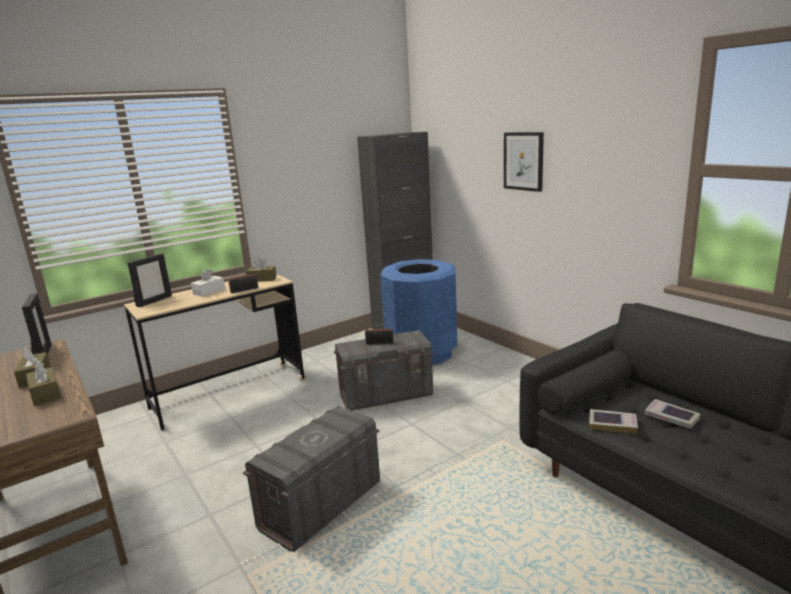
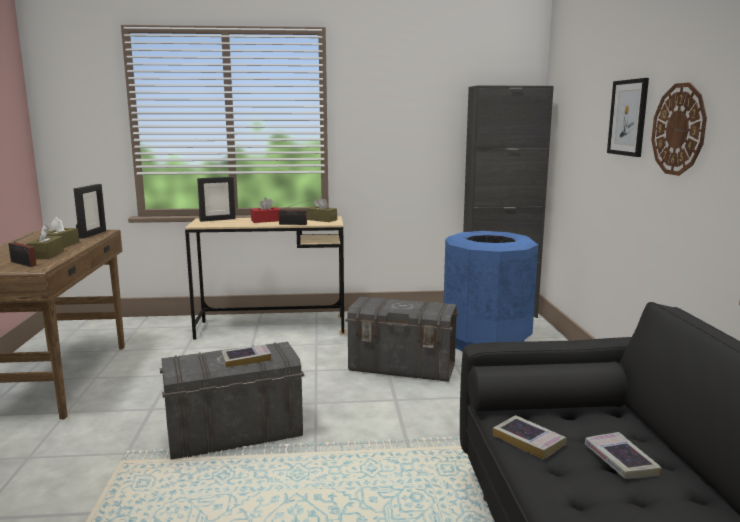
camera: 30 degrees right, 5 degrees down
(209, 291) = (266, 220): white tissue box -> red tissue box
(328, 434) = (246, 359): none -> book
(381, 343) = (401, 305): radio -> radio (24, 264)
(582, 172) = (679, 129): none -> wall clock

